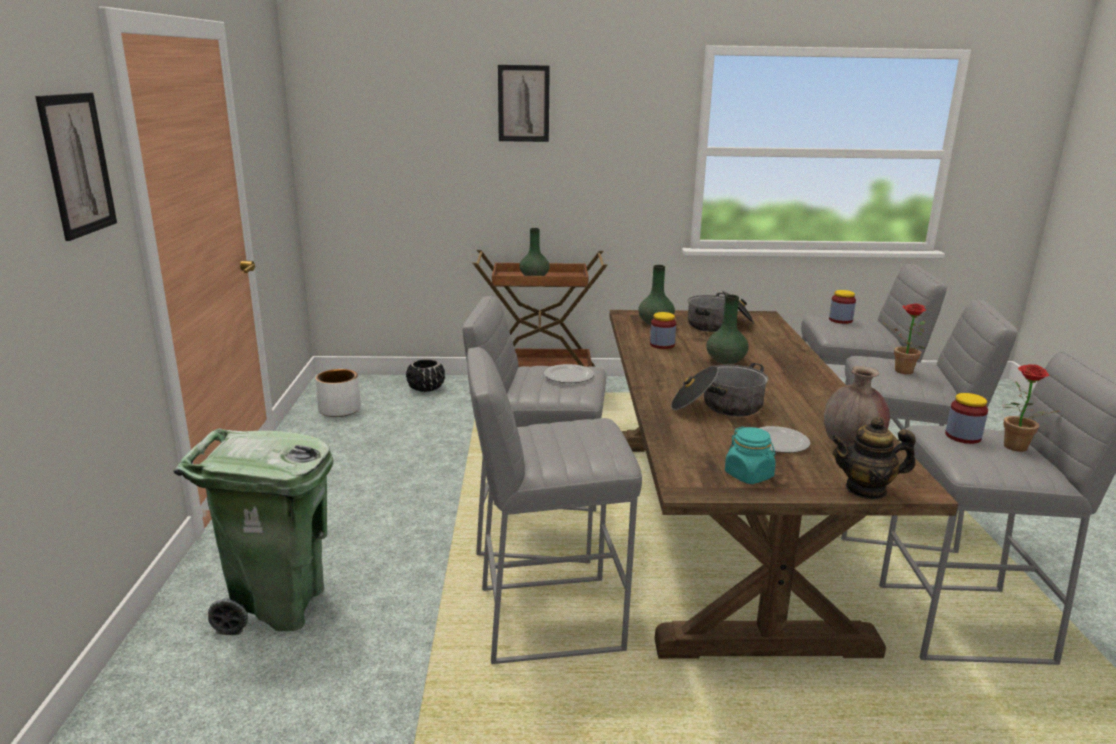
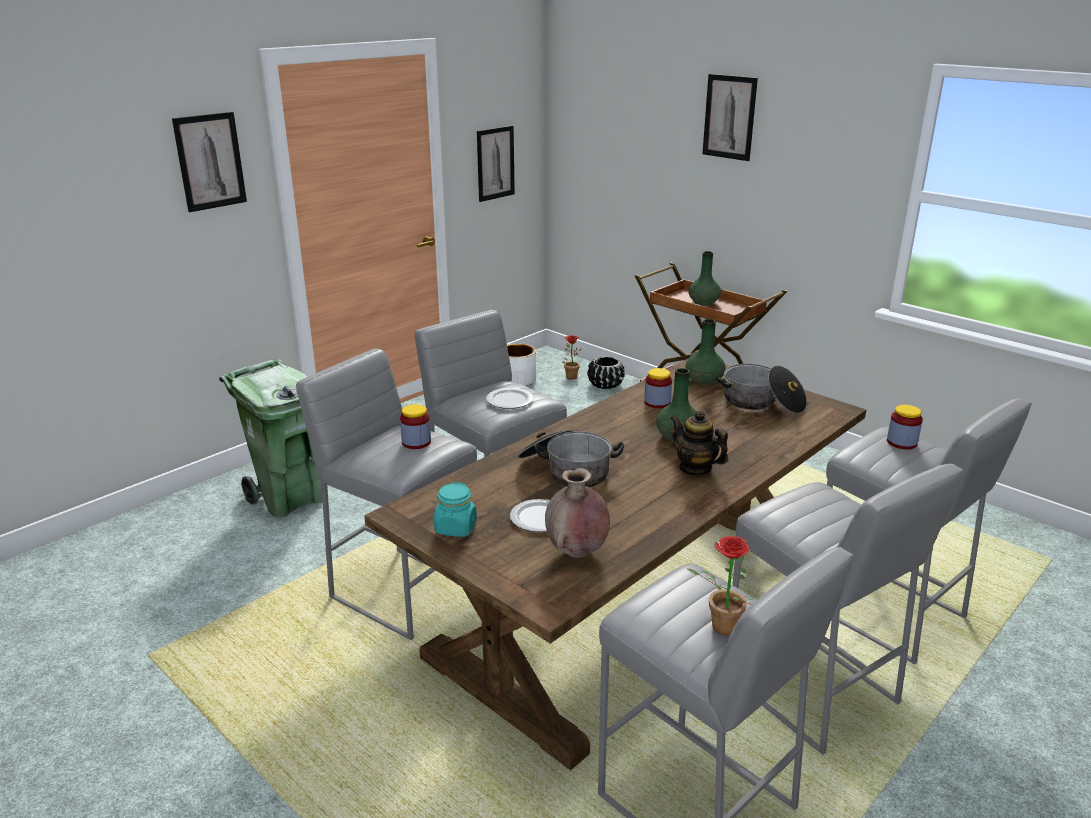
camera: 45 degrees right, 5 degrees up
(271, 173) = (495, 163): none -> picture
(866, 490) = (507, 582): teapot -> teapot (695, 468)
(899, 371) = (814, 514): potted plant -> potted plant (570, 376)
(963, 436) = (694, 592): jar -> jar (416, 442)

